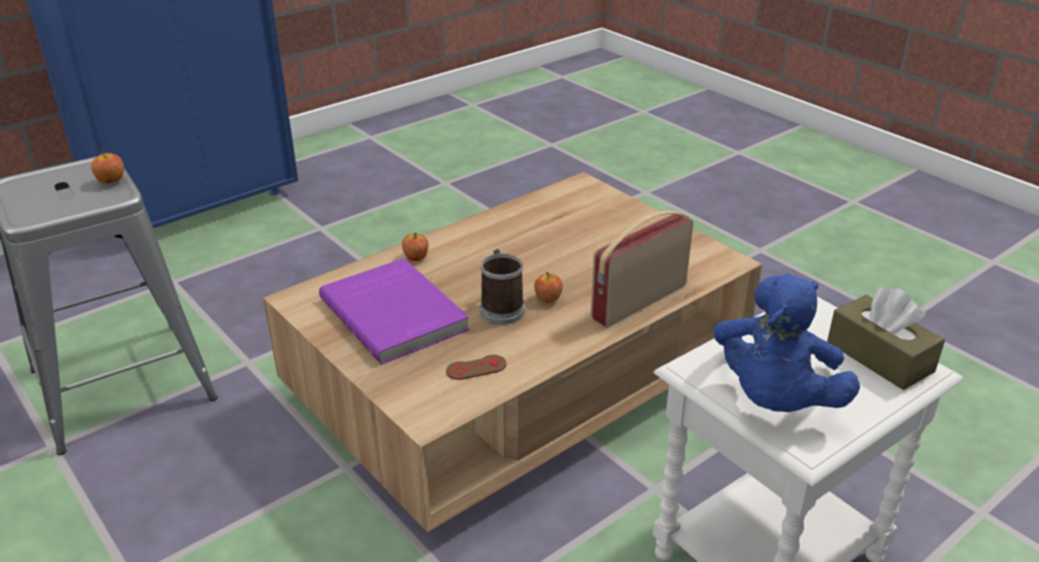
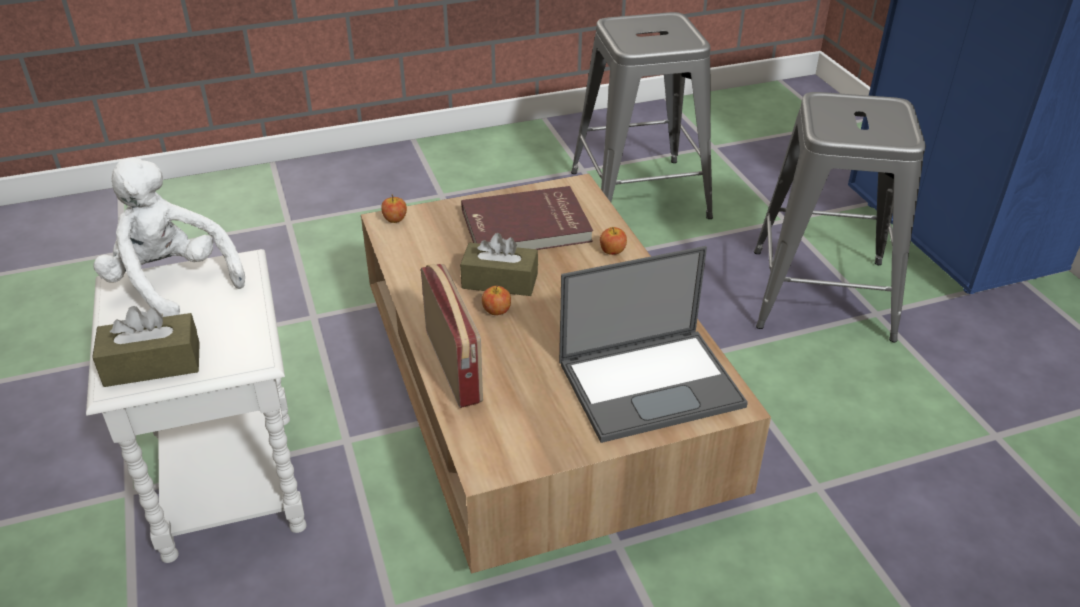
camera: 110 degrees right, 5 degrees up
(111, 180) = (657, 45): apple -> apple (395, 219)
(300, 254) = (820, 293): none -> grey stool
(396, 313) = (526, 227): purple book -> red book
(476, 367) = (426, 251): brown game controller -> none
(501, 307) = (500, 281): mug -> brown tissue box
(585, 214) = (652, 383): none -> laptop
(774, 400) = (171, 285): blue plush toy -> white plush toy

